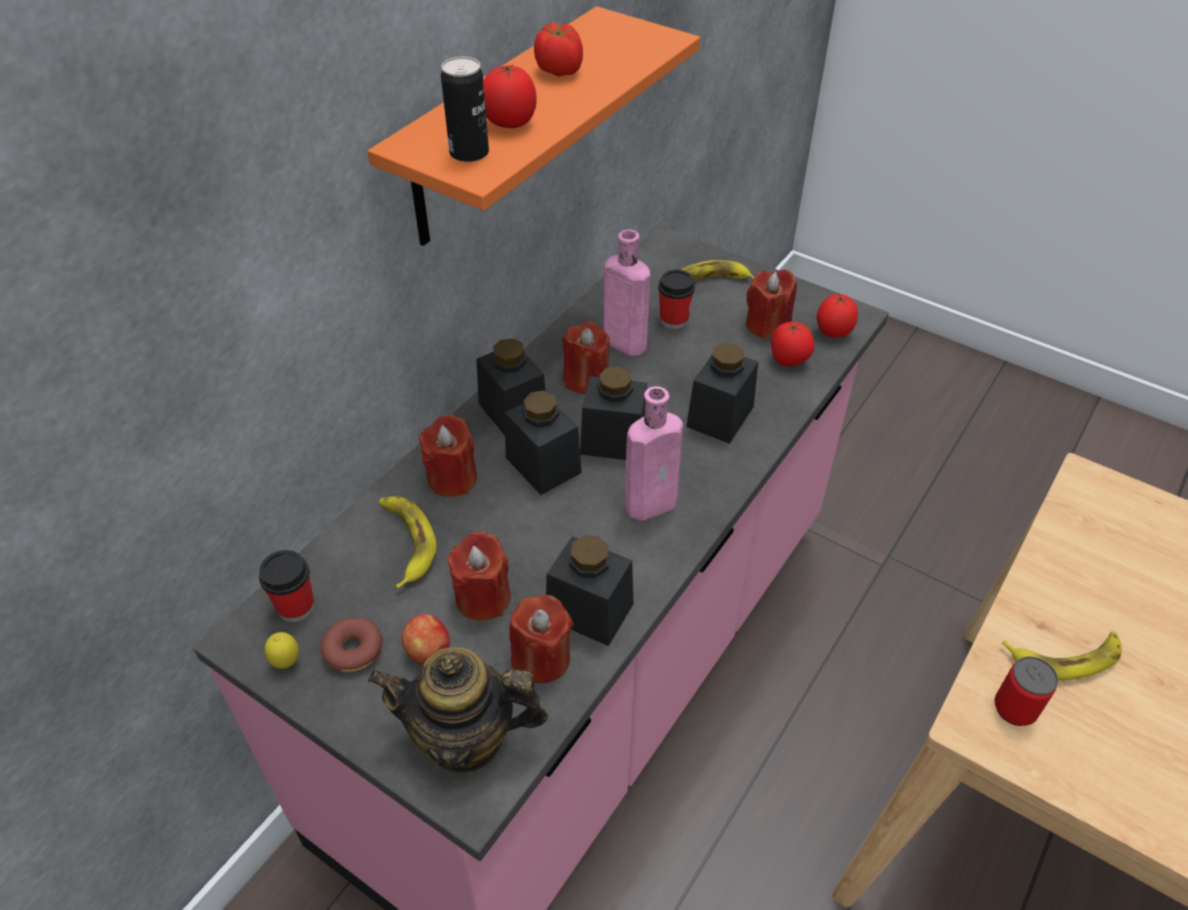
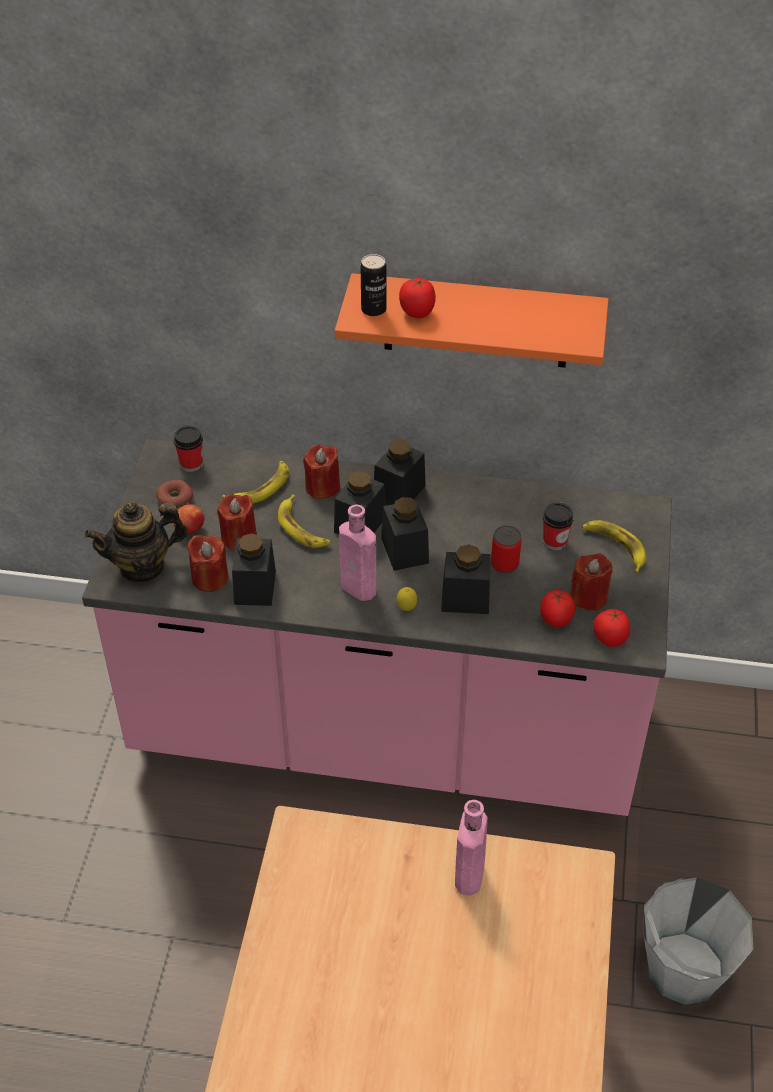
camera: 65 degrees right, 0 degrees up
(286, 663) = (154, 477): lemon -> lemon (406, 609)
(465, 739) = (142, 566): teapot -> teapot turned 90 degrees counterclockwise
(559, 70) = (499, 311): tomato -> none
(586, 379) = (455, 516): red candle -> none
(621, 342) = (508, 521): pink bottle -> pink bottle (469, 872)
(968, 554) = (683, 969): none -> grey bucket
(1015, 708) = (323, 850): can -> can (504, 564)
(1065, 657) = (385, 875): banana -> banana (302, 528)

